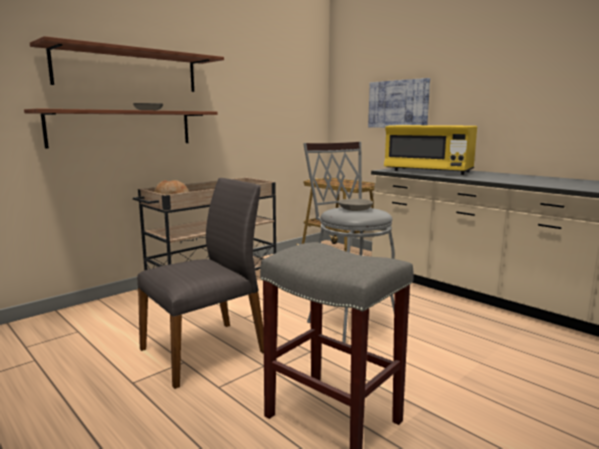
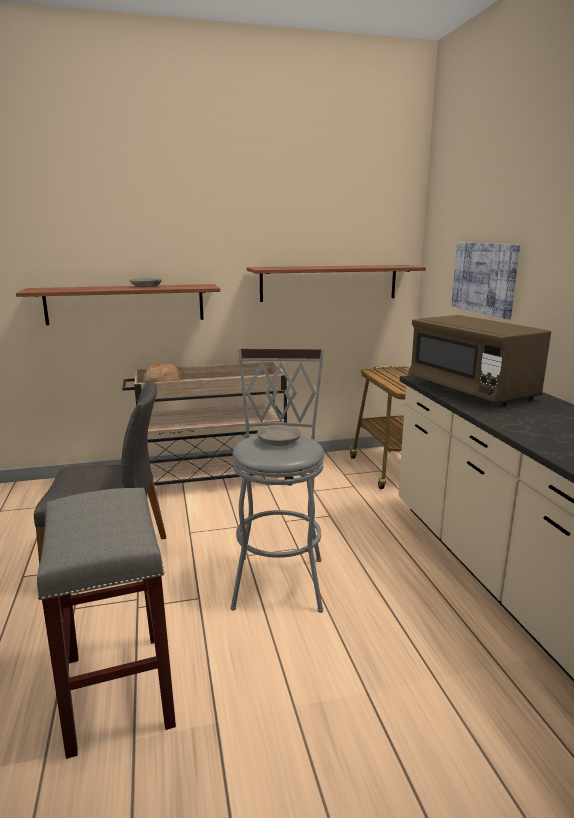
camera: 30 degrees right, 5 degrees up
(128, 70) = (132, 243): shelf -> shelf (329, 283)
(428, 171) = (471, 390): yellow microwave -> brown microwave

